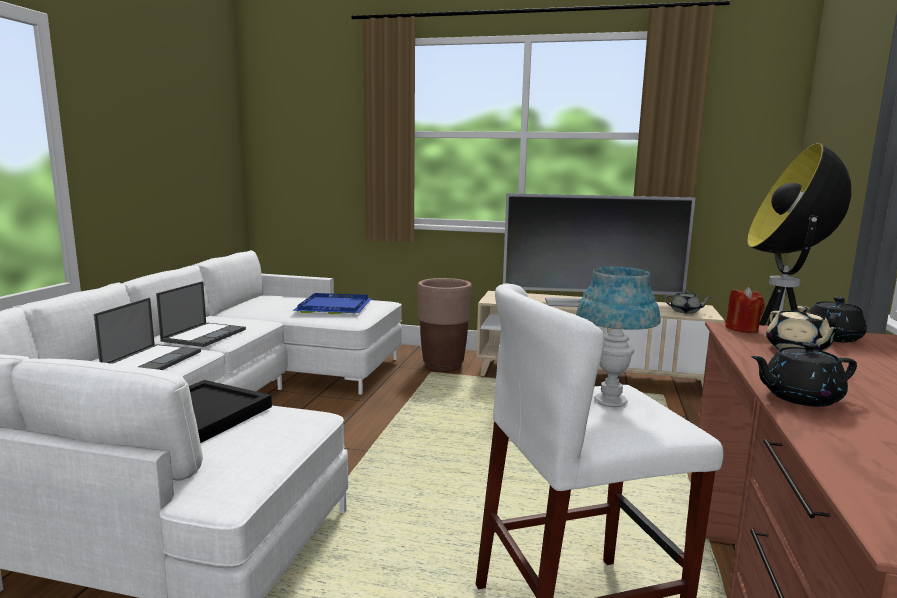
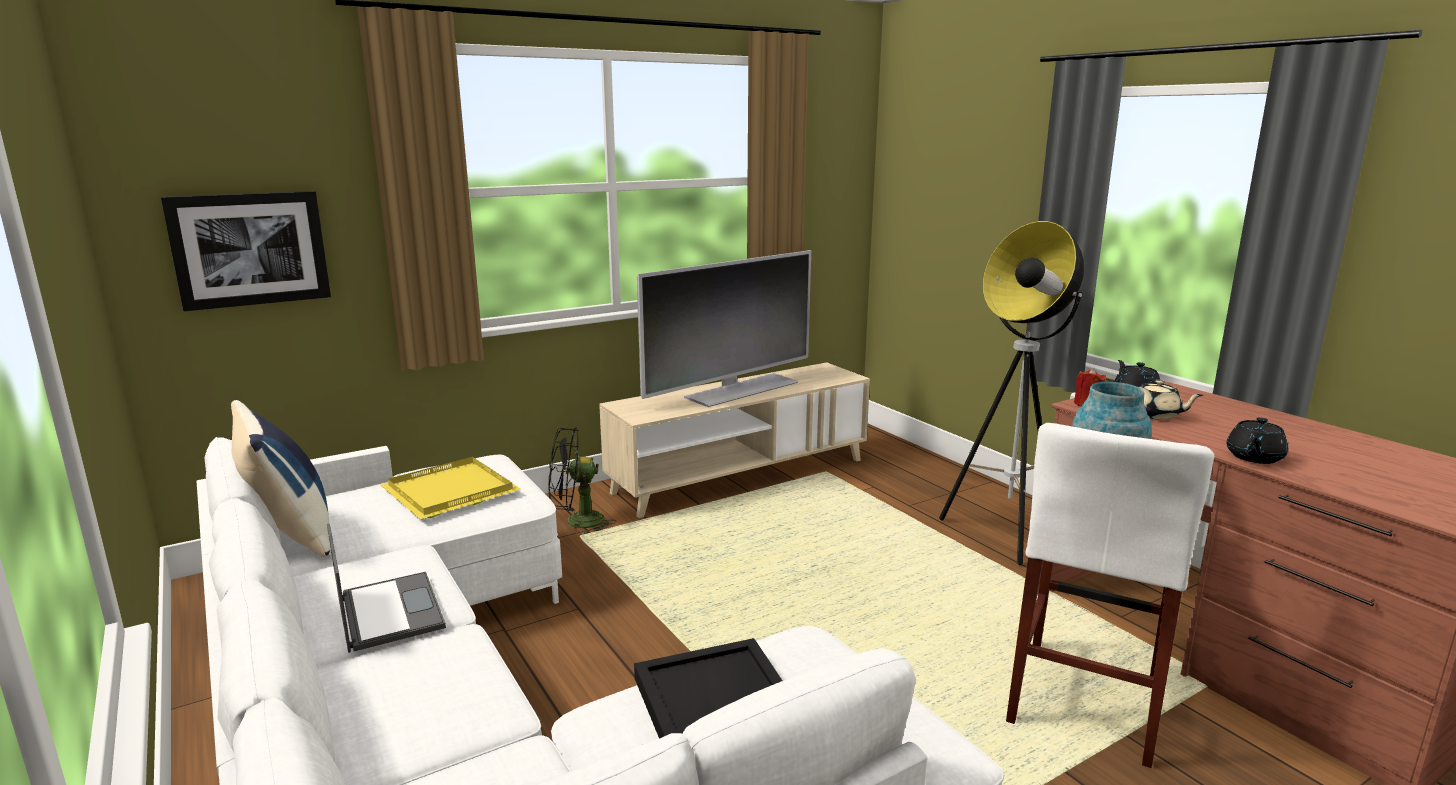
camera: 45 degrees left, 5 degrees up
(153, 360) = (430, 682): laptop -> none
(246, 303) = (289, 534): none -> blue pillow
(305, 159) = (250, 249): none -> picture
(335, 307) = (451, 490): blue tray -> yellow tray
(443, 366) = (577, 522): brown planter -> black fan
(685, 311) = (826, 377): grey teapot -> none

